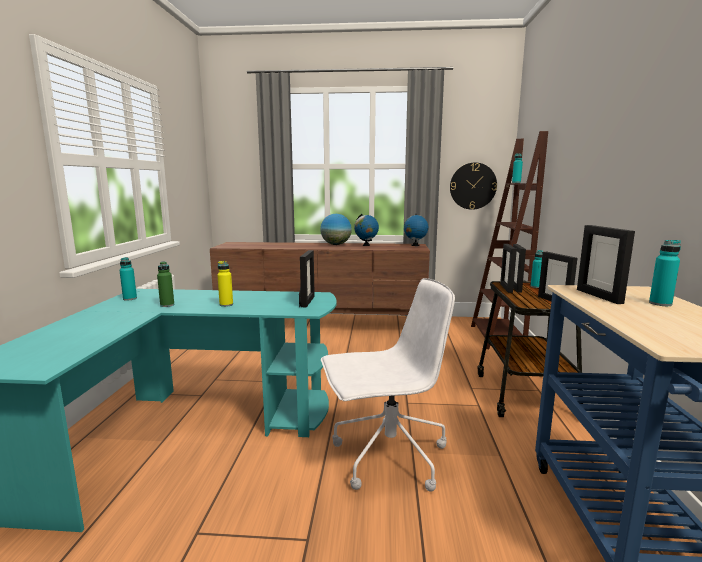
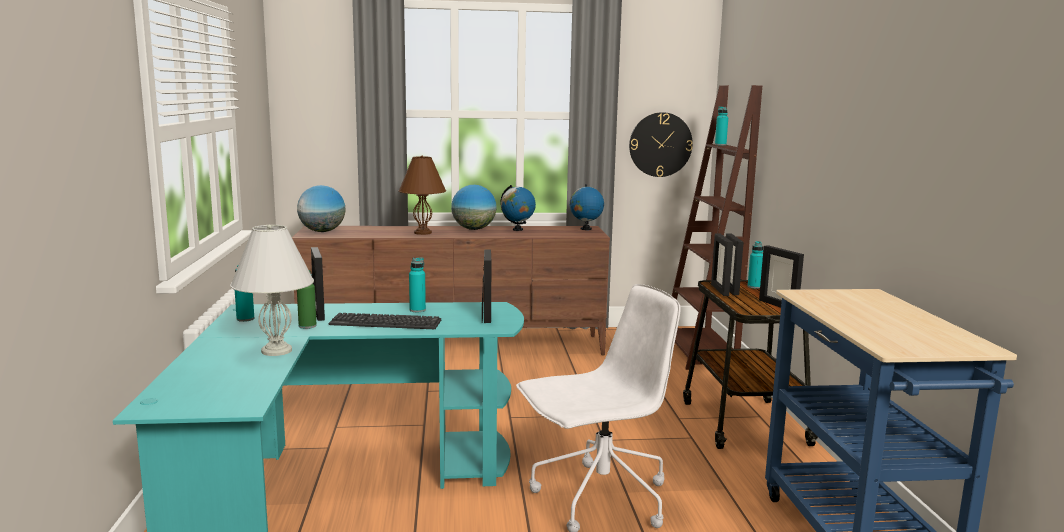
camera: 10 degrees left, 0 degrees up
(123, 323) = (277, 351): none -> white table lamp
(226, 304) = (385, 323): yellow bottle -> keyboard
(234, 245) = (322, 231): none -> globe
(299, 246) = (423, 233): none -> brown table lamp
(600, 296) = (831, 302): picture frame -> picture frame (320, 313)
(660, 303) = (887, 308): turquoise bottle -> turquoise bottle (417, 310)

